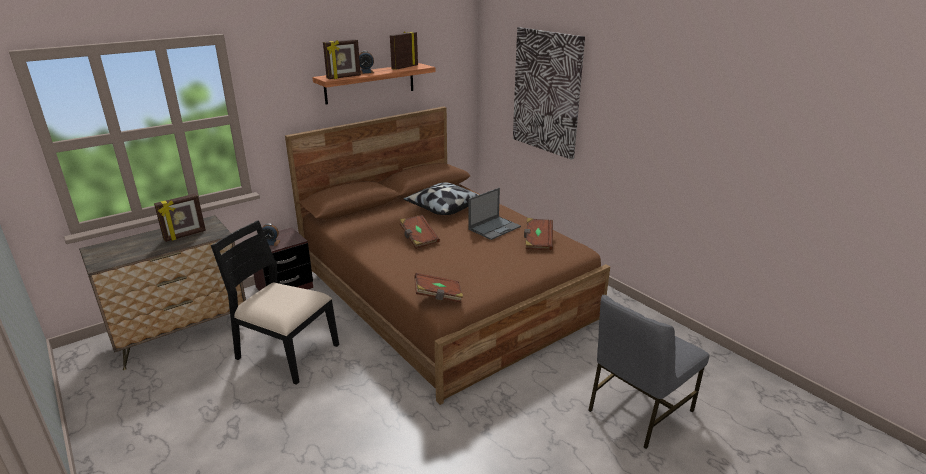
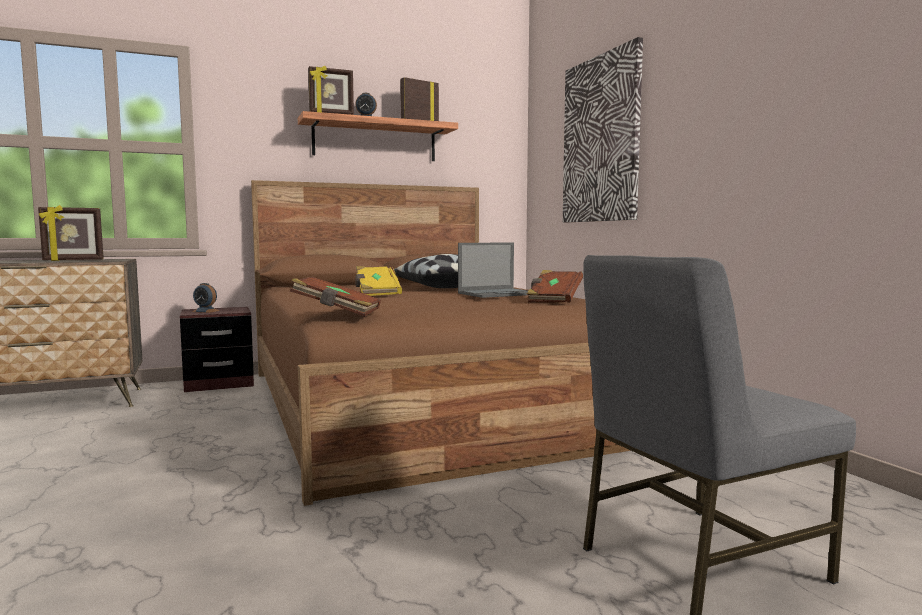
camera: 15 degrees right, 20 degrees down
(286, 352) = (145, 431): black chair -> none
(418, 239) = (376, 293): brown book -> yellow book

